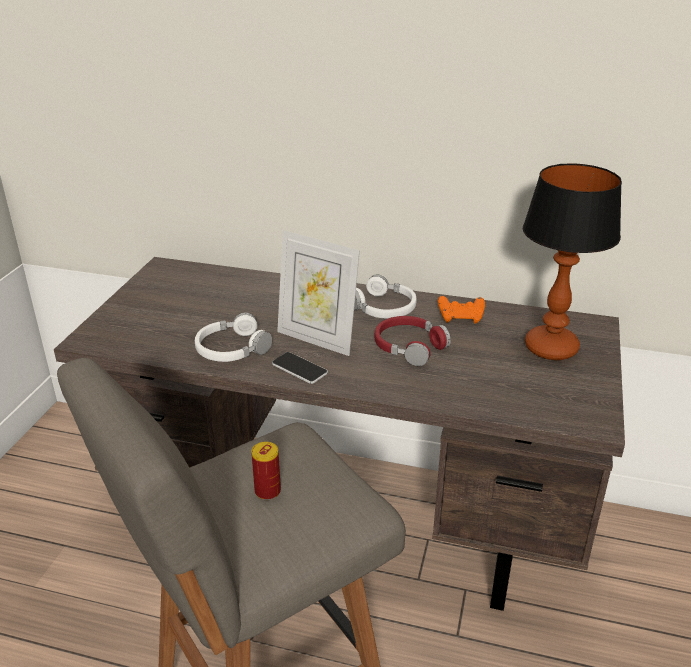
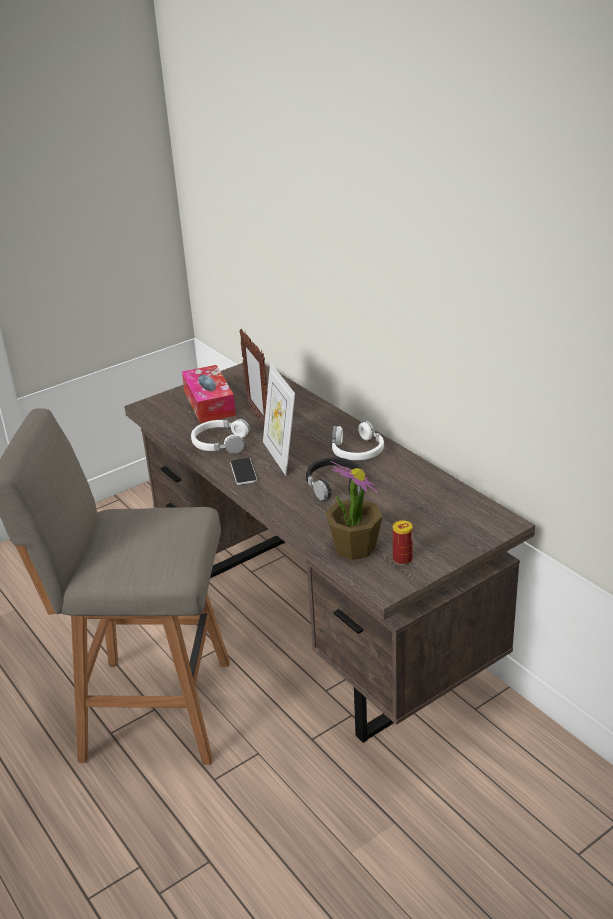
camera: 40 degrees right, 0 degrees up
(162, 313) = (209, 403): none -> tissue box
(241, 311) = (258, 419): none -> picture frame
(267, 491) = (139, 538): can -> can (402, 559)
(409, 347) = (334, 485): red headphones -> black headphones
(461, 318) = (403, 478): orange game controller -> none
(514, 397) = (354, 547): none -> potted plant
(550, 348) = (436, 526): table lamp -> none

